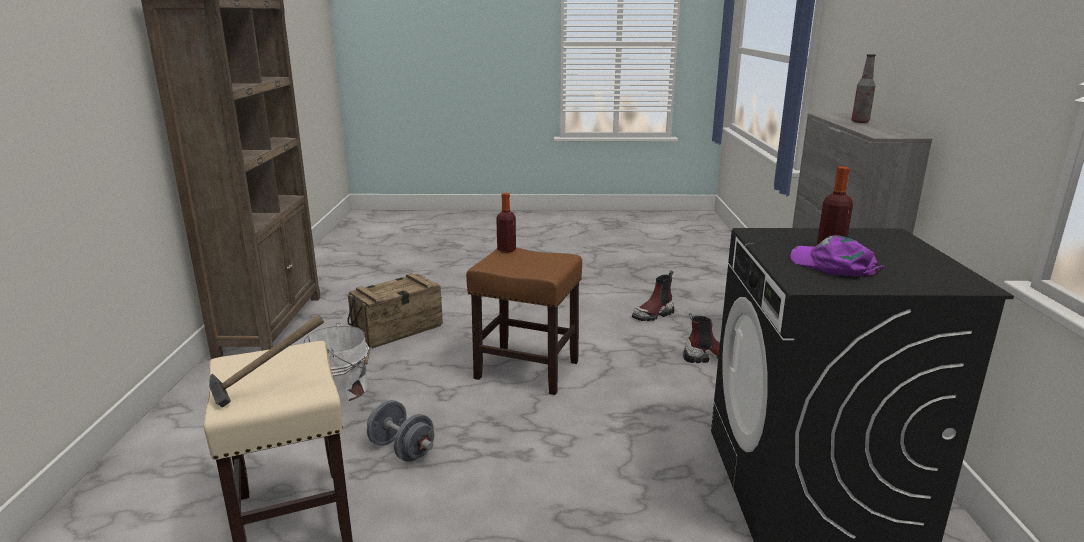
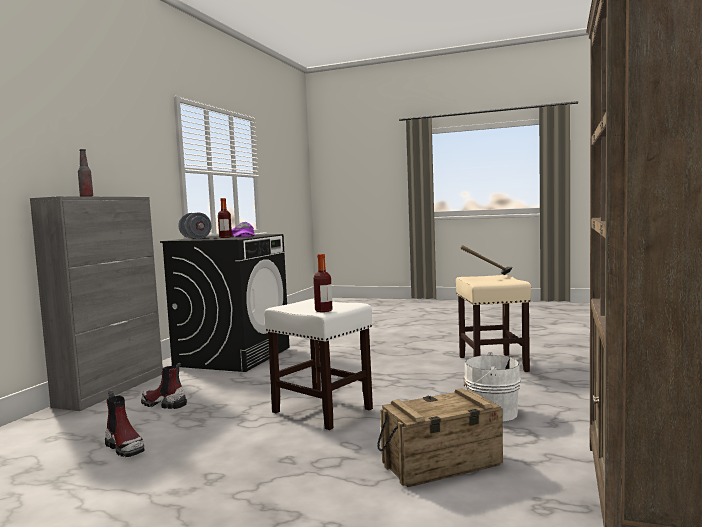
camera: 160 degrees left, 15 degrees down
(402, 450) = (436, 379): grey dumbbell -> grey dumbbell (195, 238)
(525, 370) = (323, 410): brown stool -> white stool
(653, 315) = (125, 447): boot -> boot turned 60 degrees clockwise

